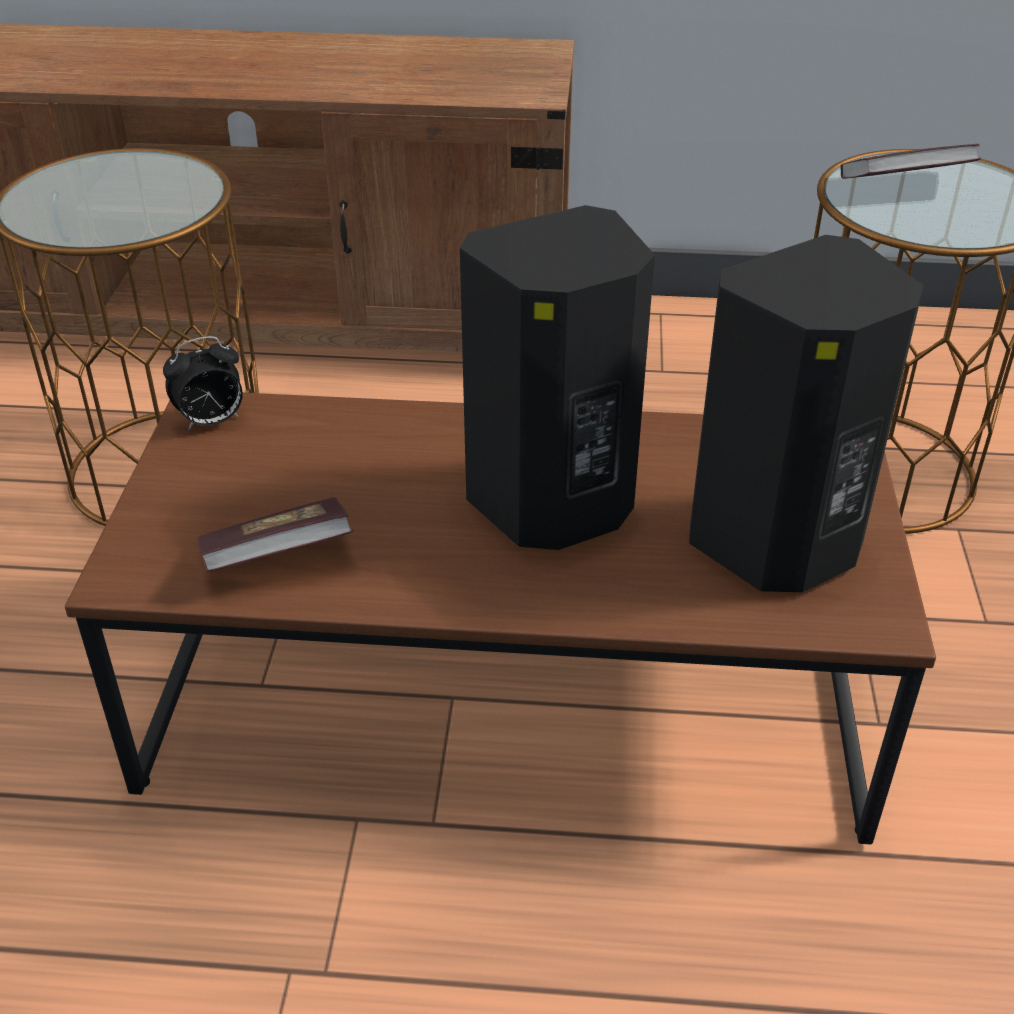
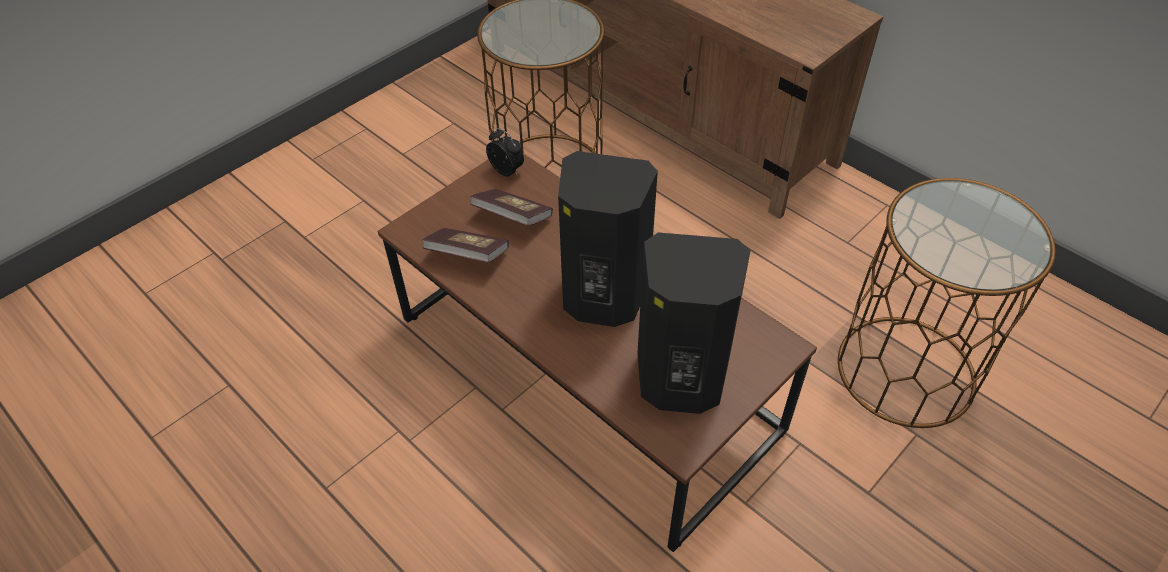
camera: 40 degrees right, 10 degrees up
(211, 422) = (507, 171): alarm clock -> alarm clock turned 150 degrees counterclockwise
(903, 186) = (957, 215): book -> book (512, 218)

